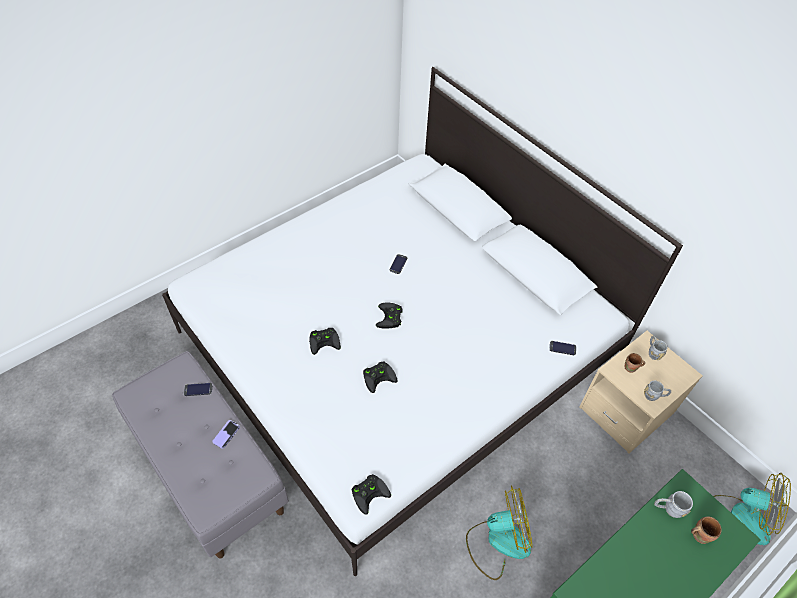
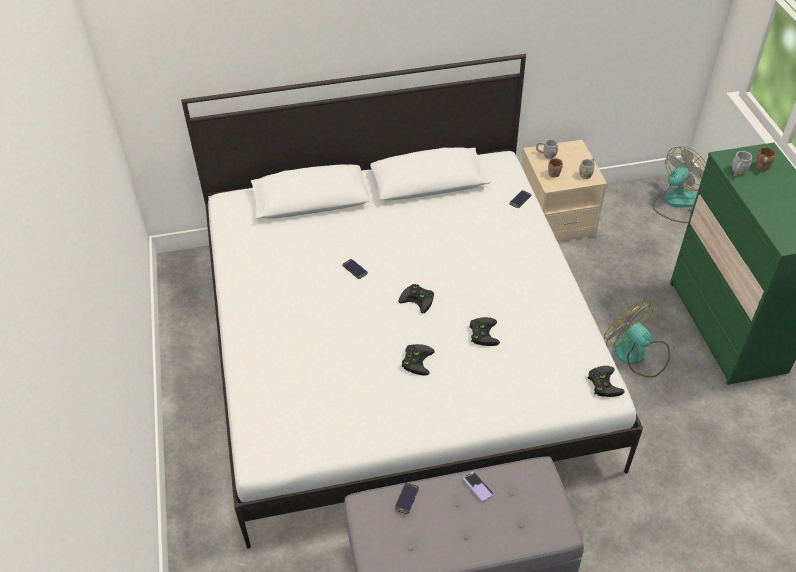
camera: 60 degrees left, 5 degrees down
(498, 541) = (636, 354): fan -> fan turned 60 degrees counterclockwise

